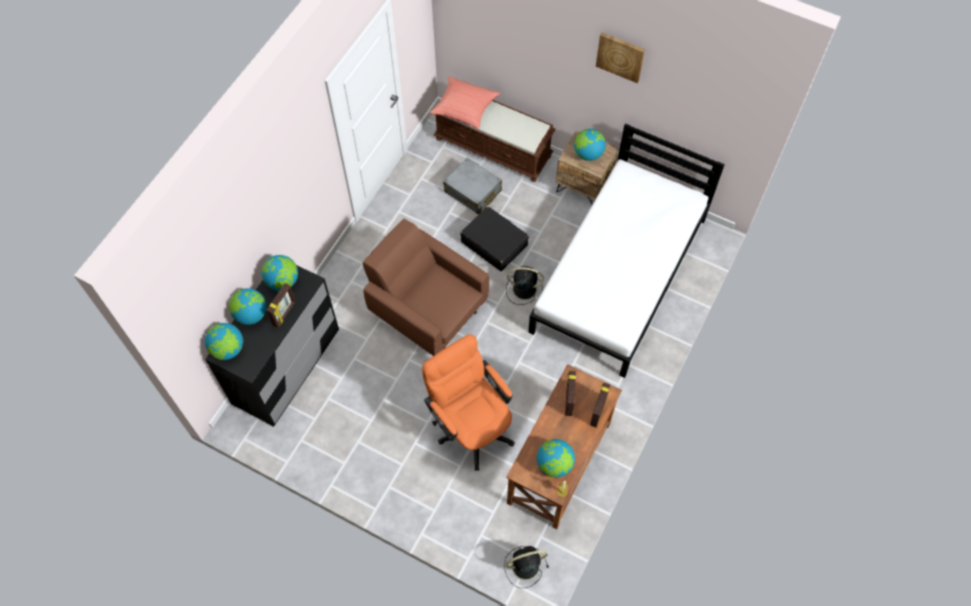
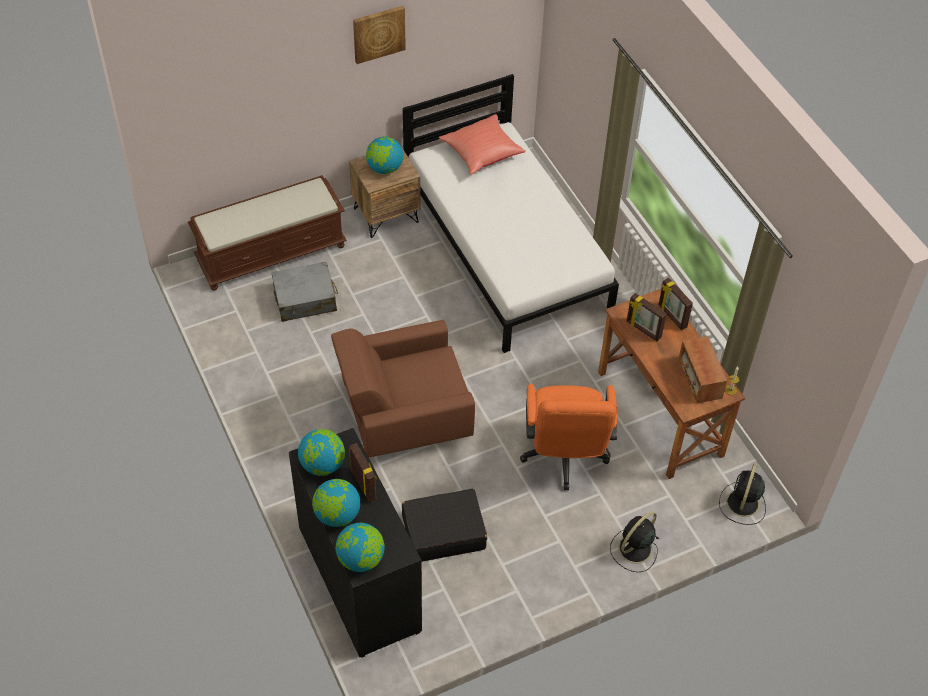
camera: 55 degrees left, 10 degrees down
(464, 110) = (233, 227): red pillow -> red pillow (482, 154)
(471, 425) = (564, 458): orange office chair -> orange office chair turned 90 degrees counterclockwise
(494, 243) = (381, 319): black suitcase -> black suitcase (443, 532)
(523, 289) = (453, 328): black fan -> black fan (634, 549)
(554, 464) = (699, 379): globe -> radio

